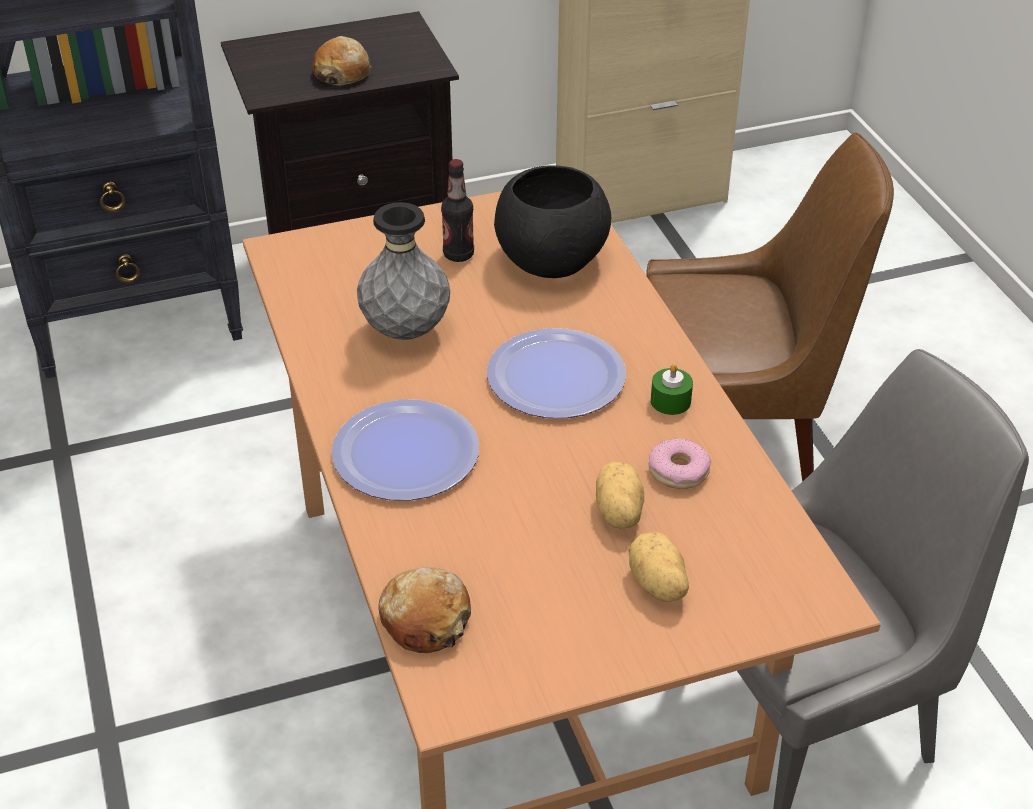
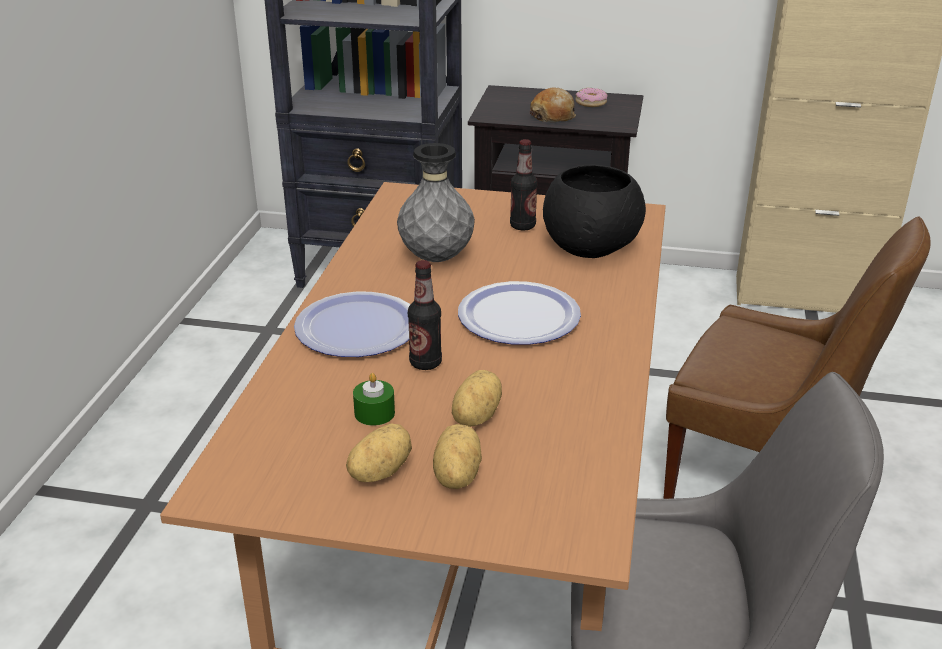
camera: 30 degrees right, 10 degrees down
(425, 620) = (256, 432): bread -> none
(516, 470) = (425, 363): none -> bottle
(584, 611) = (378, 471): none -> potato
(670, 401) = (595, 359): green candle -> green candle (374, 413)
(678, 471) = (554, 406): donut -> donut (590, 103)

